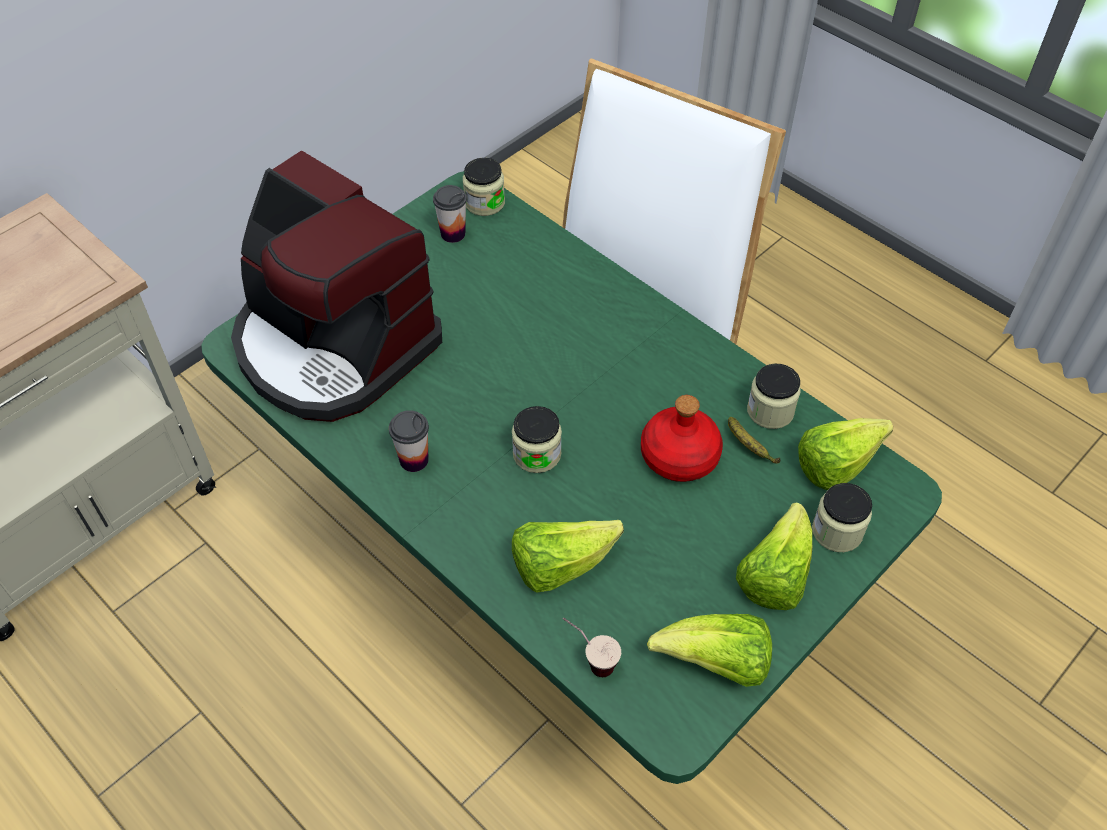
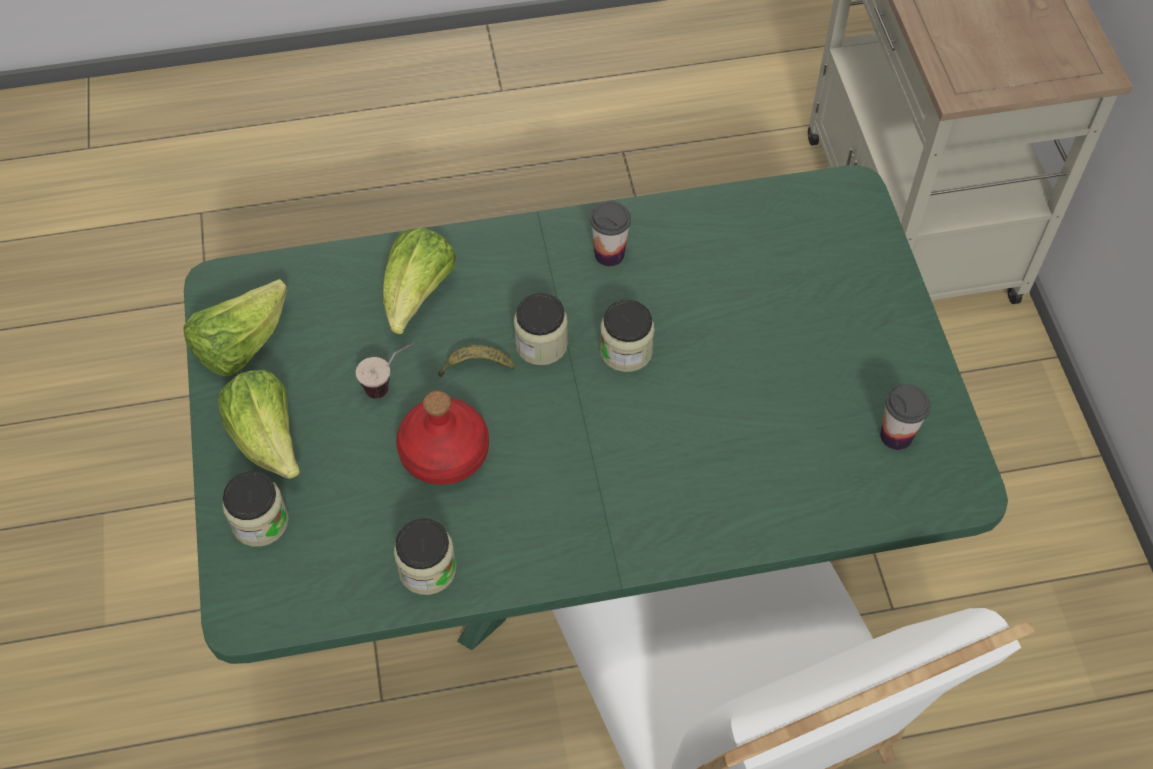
camera: 125 degrees right, 5 degrees up
(333, 346) = (795, 259): coffee machine -> none
(484, 203) = (931, 495): jar -> jar (626, 351)
(589, 660) = (322, 268): cup -> cup (390, 384)
(748, 446) = (405, 518): banana -> banana (475, 366)
(844, 463) = (316, 587): lettuce -> none

